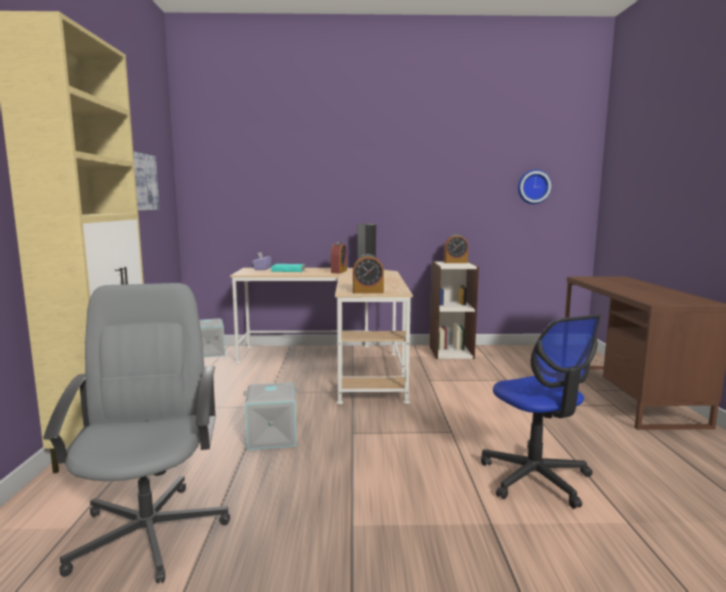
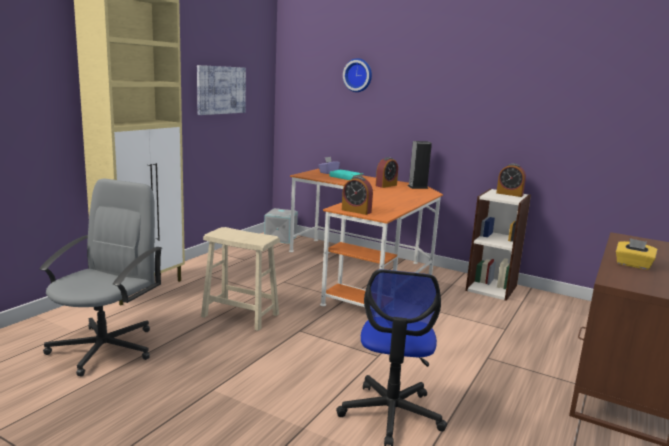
camera: 30 degrees right, 5 degrees up
(272, 437) = (240, 315): grey storage box -> beige stool
(335, 364) = (364, 272): beige desk -> orange desk
(533, 187) = (624, 118): wall clock -> wall clock (358, 75)
(635, 291) = (633, 265): none -> yellow tissue box

